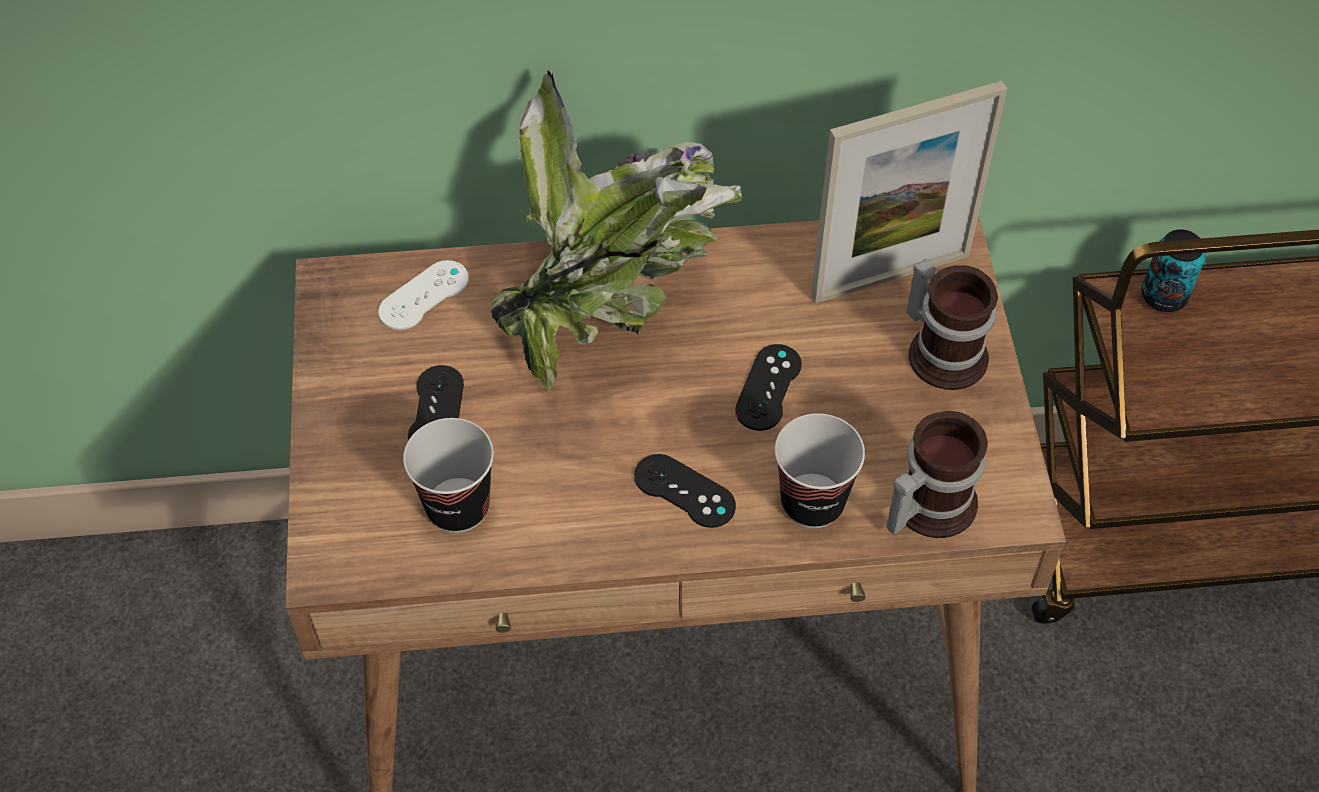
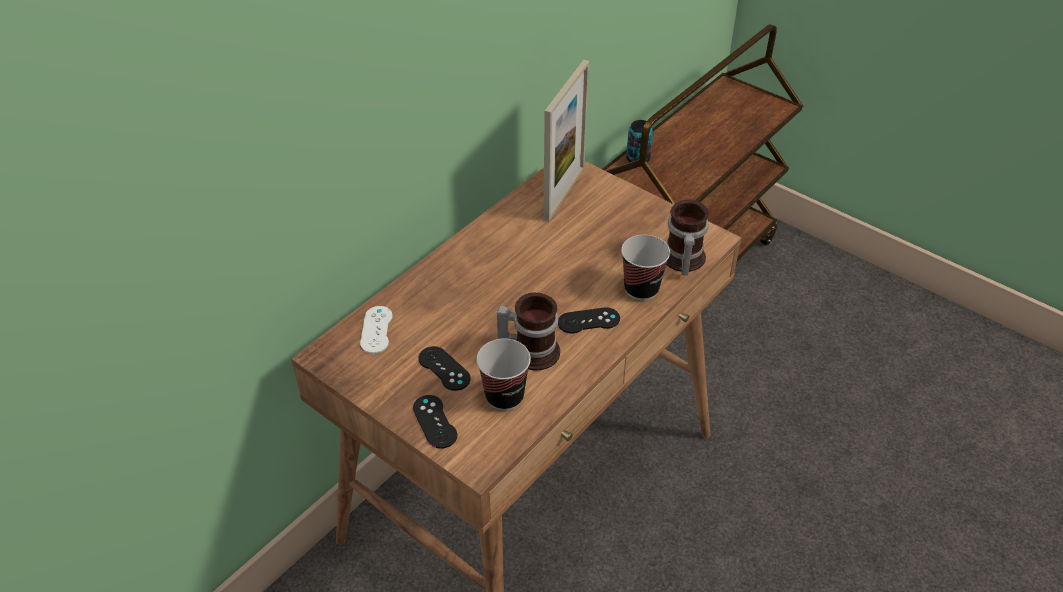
camera: 45 degrees left, 10 degrees down
(611, 302) = (465, 276): potted plant -> none
(768, 387) = (571, 262): black game controller -> black game controller (435, 421)
(945, 350) = (618, 205): mug -> mug (530, 350)

